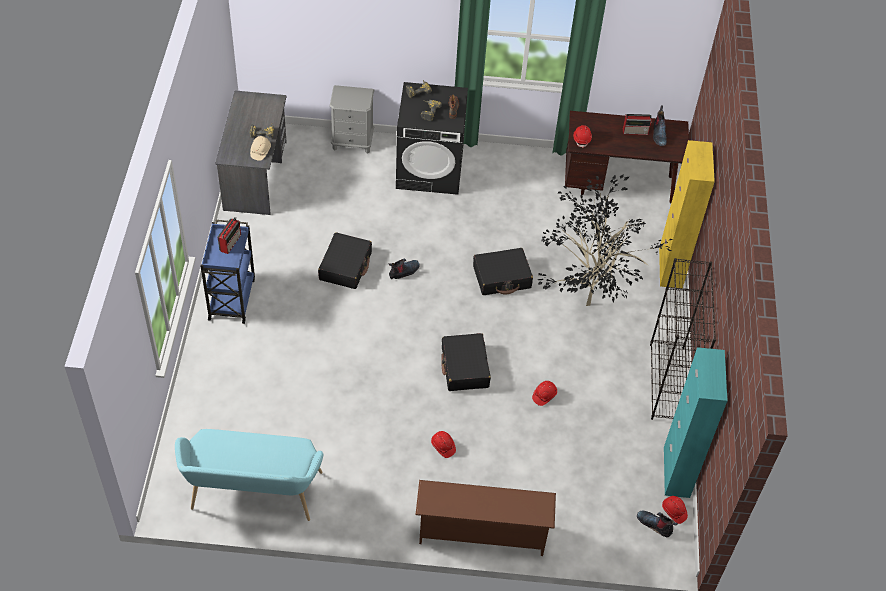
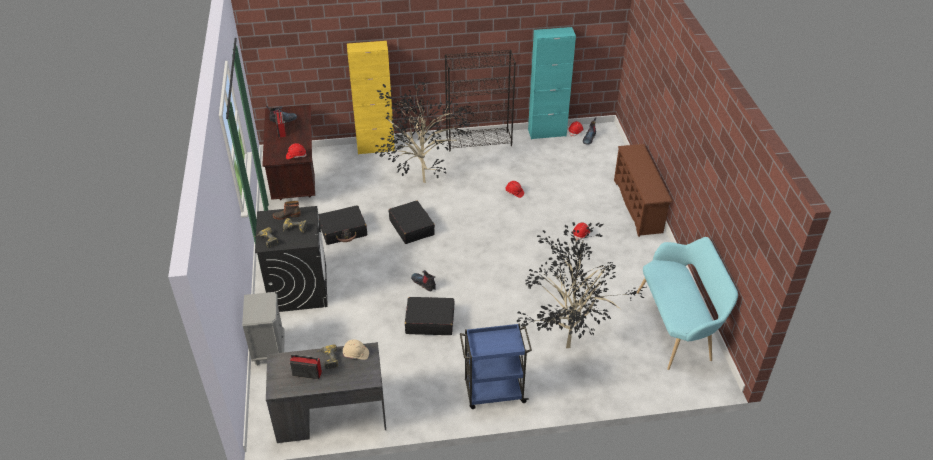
camera: 100 degrees left, 10 degrees down
(230, 242) = (486, 341): radio -> radio (306, 373)
(264, 374) = (565, 348): none -> potted plant
(464, 368) = (507, 234): black suitcase -> black suitcase (343, 230)

